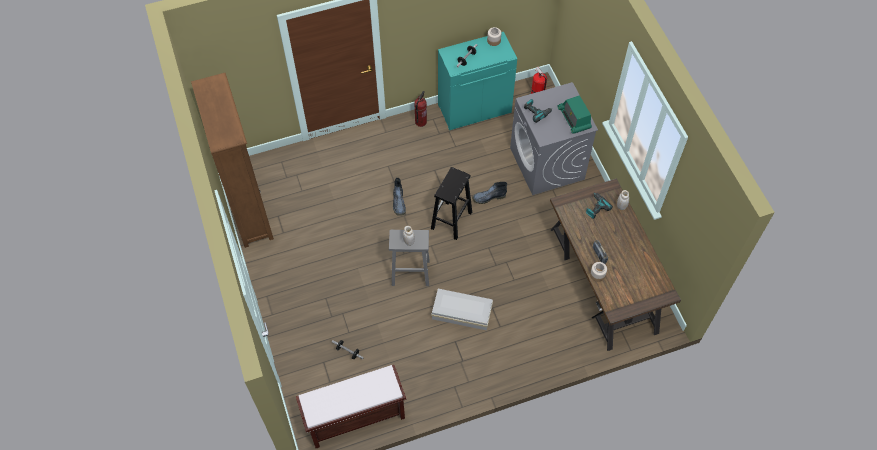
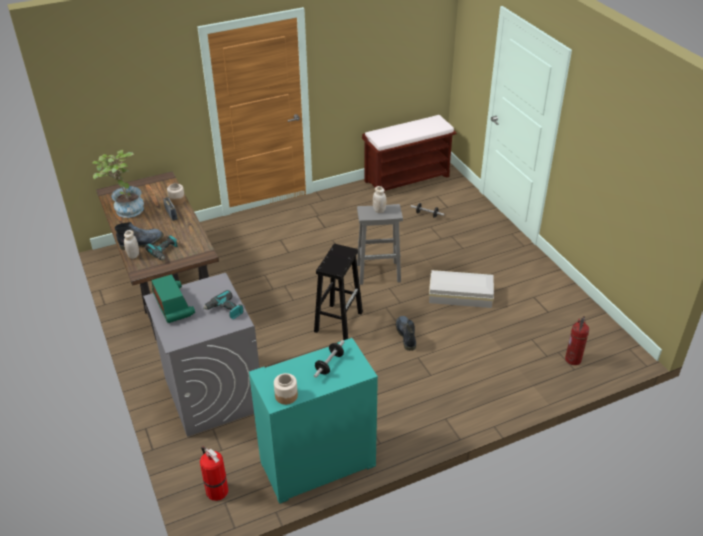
camera: 175 degrees right, 20 degrees down
(250, 211) = (583, 313): brown bookcase -> none
(420, 122) = (397, 437): fire extinguisher -> fire extinguisher (573, 360)
(461, 311) = (320, 247): white storage box -> white storage box (461, 296)
(488, 197) = (293, 349): boot -> boot (142, 242)
(643, 266) = (125, 209): none -> potted plant

